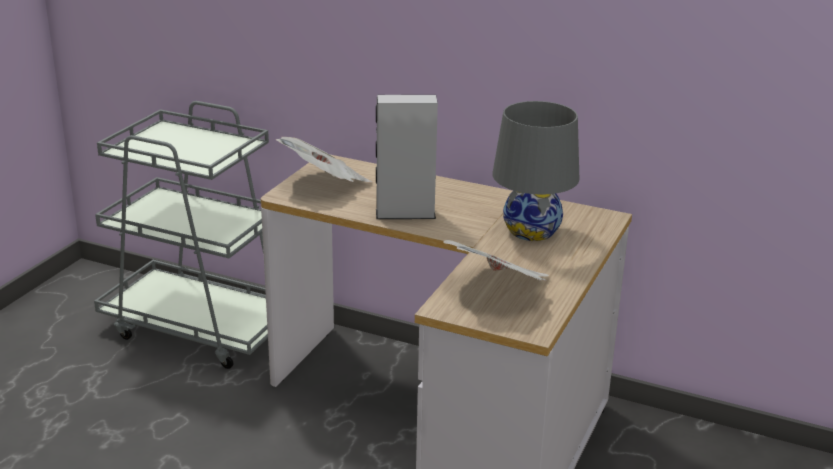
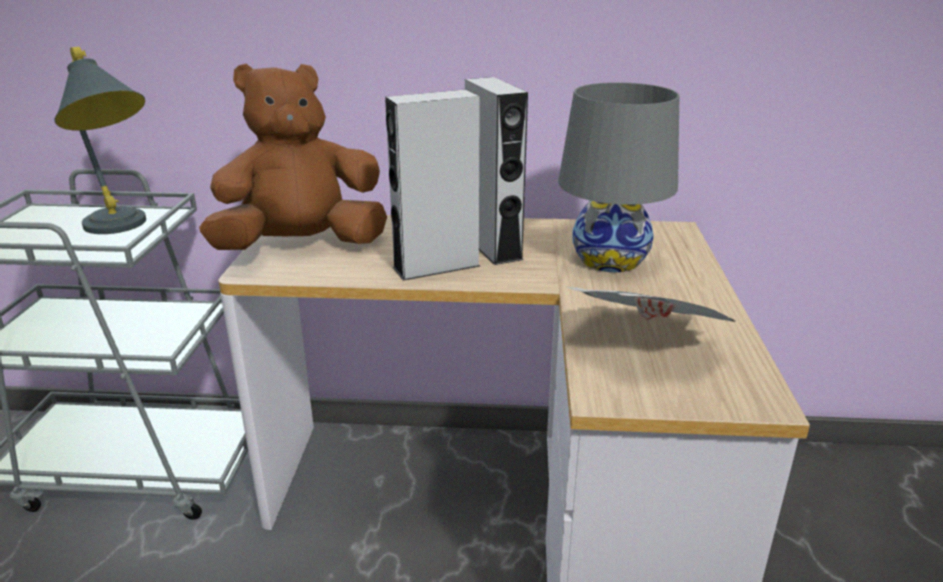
camera: 20 degrees left, 0 degrees up
(214, 150) = (122, 229): none -> grey table lamp
(325, 183) = (302, 246): newspaper -> brown plush toy
(455, 207) = (492, 247): none -> grey speaker

